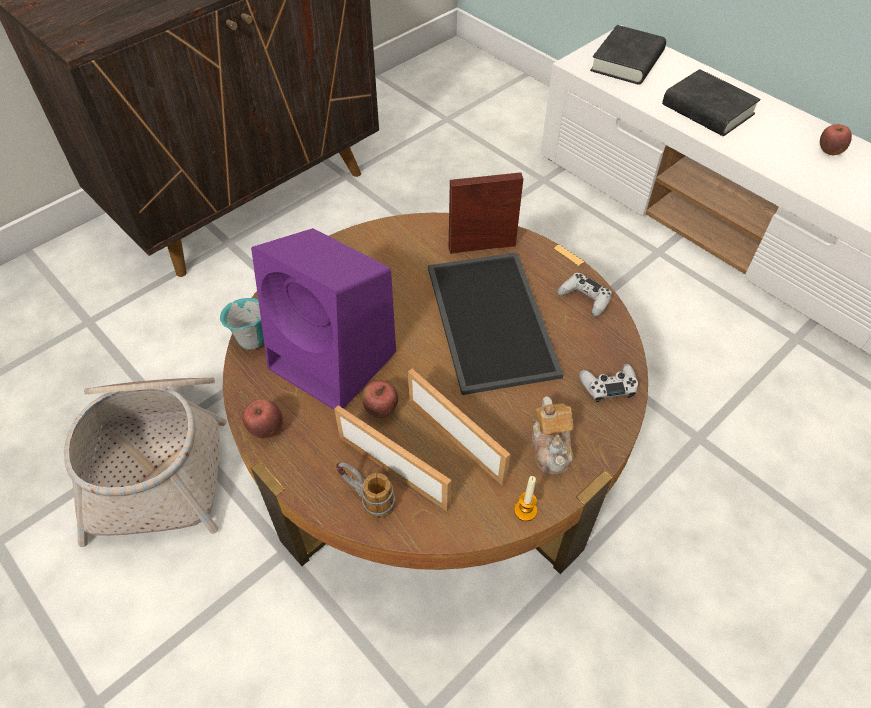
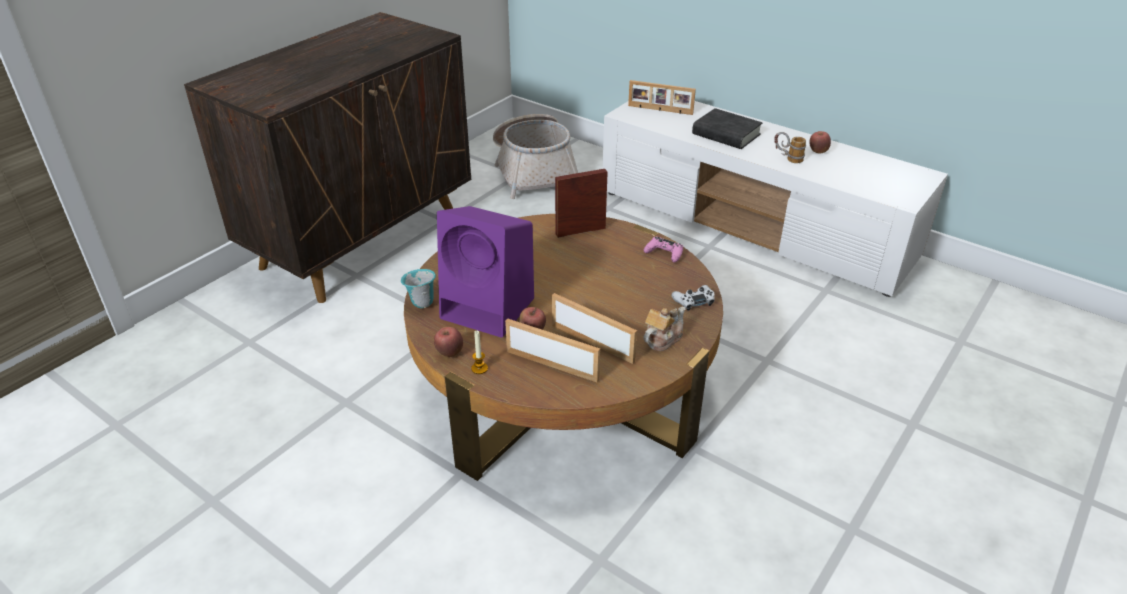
camera: 10 degrees left, 15 degrees down
(161, 459) = (339, 427): basket -> basket (534, 171)
(366, 498) = (537, 382): mug -> mug (787, 158)
(494, 321) = (601, 273): tray -> none
(525, 510) = (653, 375): candle -> candle (479, 368)
(551, 447) = (662, 339): teapot -> teapot turned 120 degrees counterclockwise
(585, 298) = (664, 253): white game controller -> pink game controller
(627, 62) = (660, 110): black book -> picture frame

